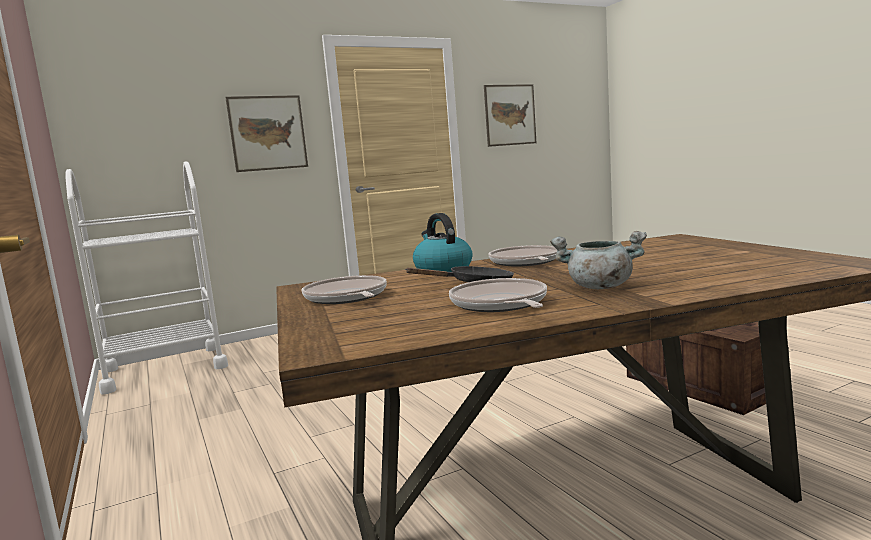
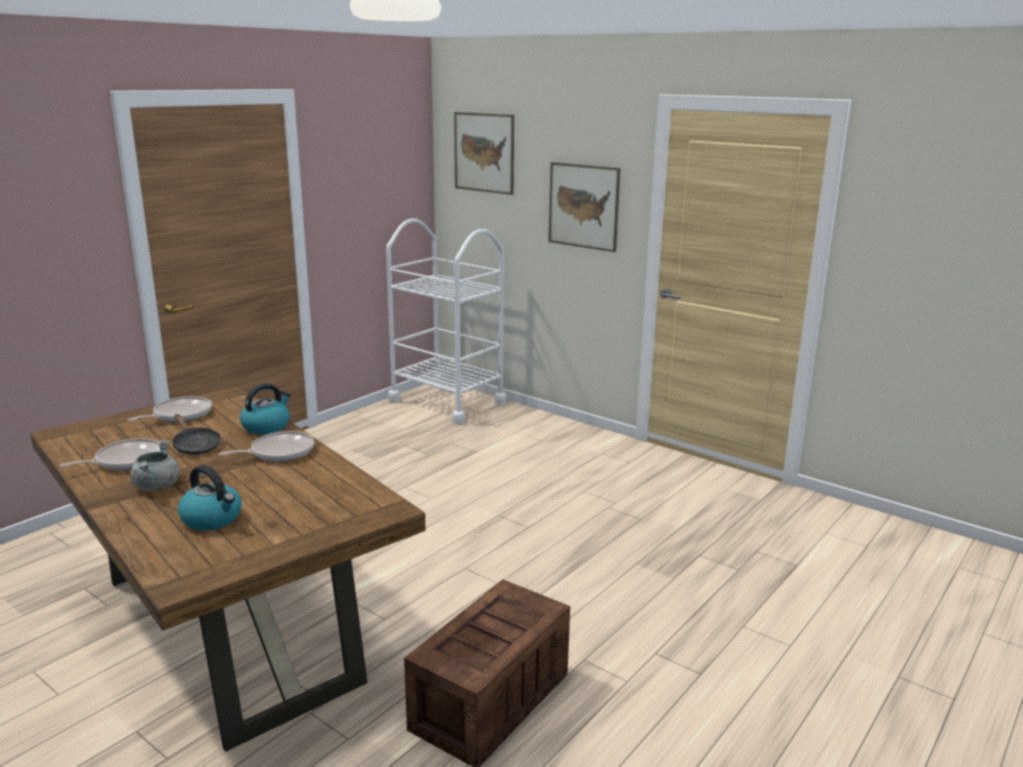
camera: 65 degrees right, 10 degrees up
(510, 115) = (944, 238): picture -> picture (484, 152)
(698, 266) = (212, 519): none -> kettle

